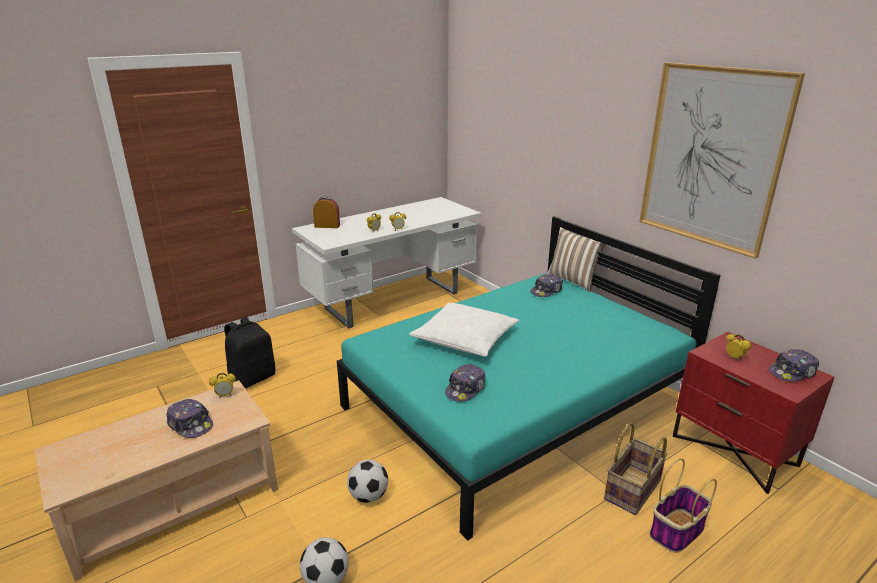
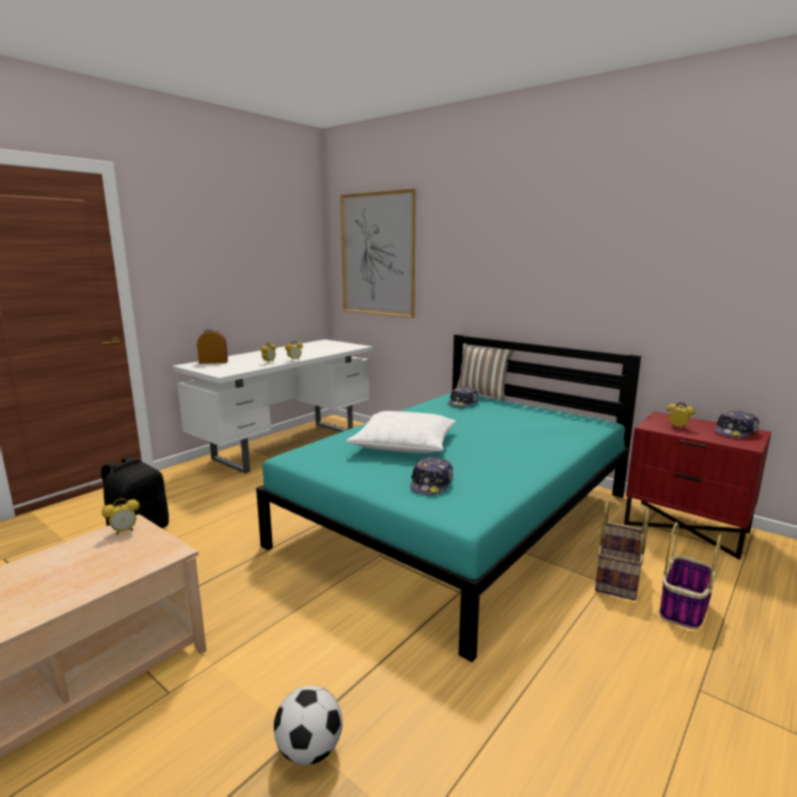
camera: 15 degrees left, 10 degrees down
(190, 424) = (81, 568): cap -> none
(368, 496) = (330, 635): football -> none
(711, 157) = (617, 246): picture -> picture (377, 254)

